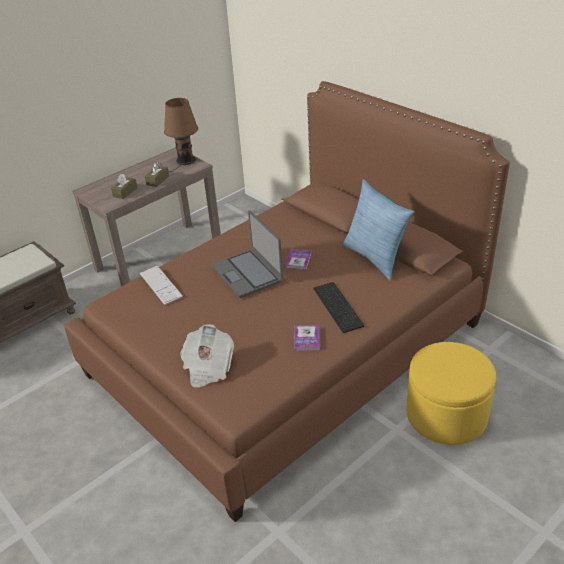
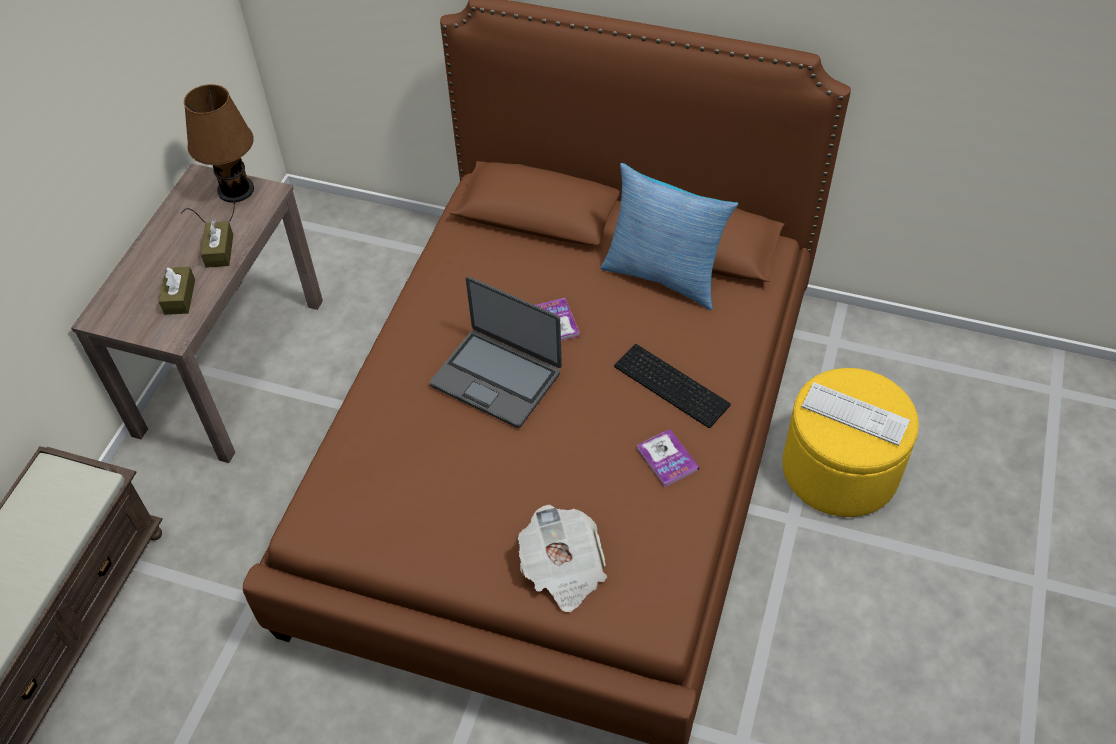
camera: 30 degrees left, 15 degrees up
(161, 285) = (375, 455): keyboard -> keyboard (855, 414)

